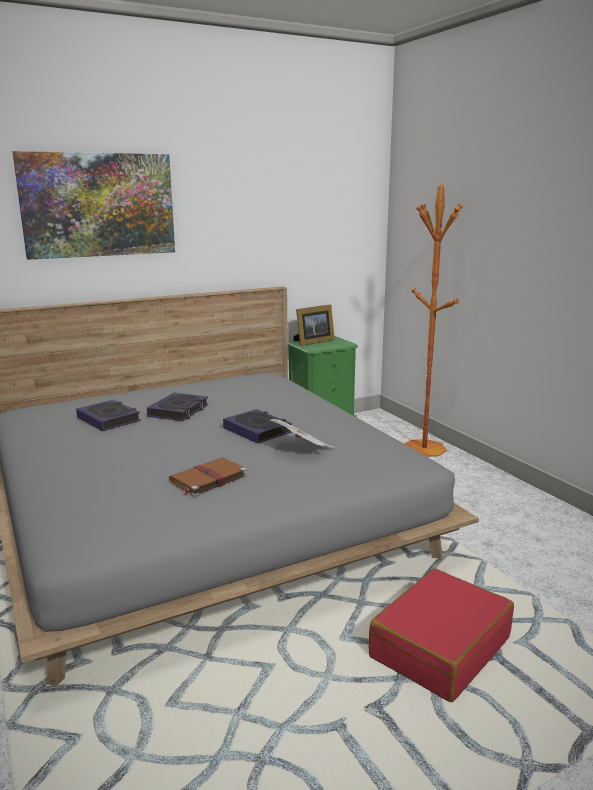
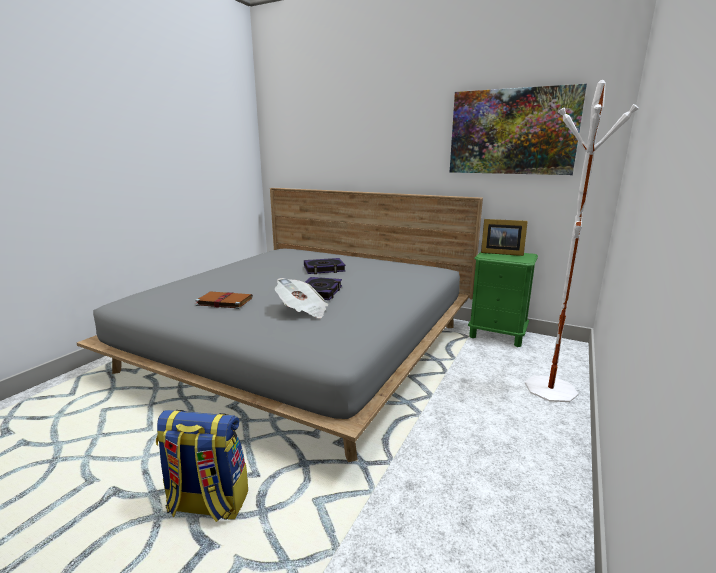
camera: 55 degrees right, 0 degrees up
(99, 205) = (348, 124): picture -> picture (512, 132)
(109, 419) = (288, 262): book -> none
(424, 448) = (550, 388): orange clothes rack -> white clothes rack
(439, 647) = (207, 504): red suitcase -> backpack

